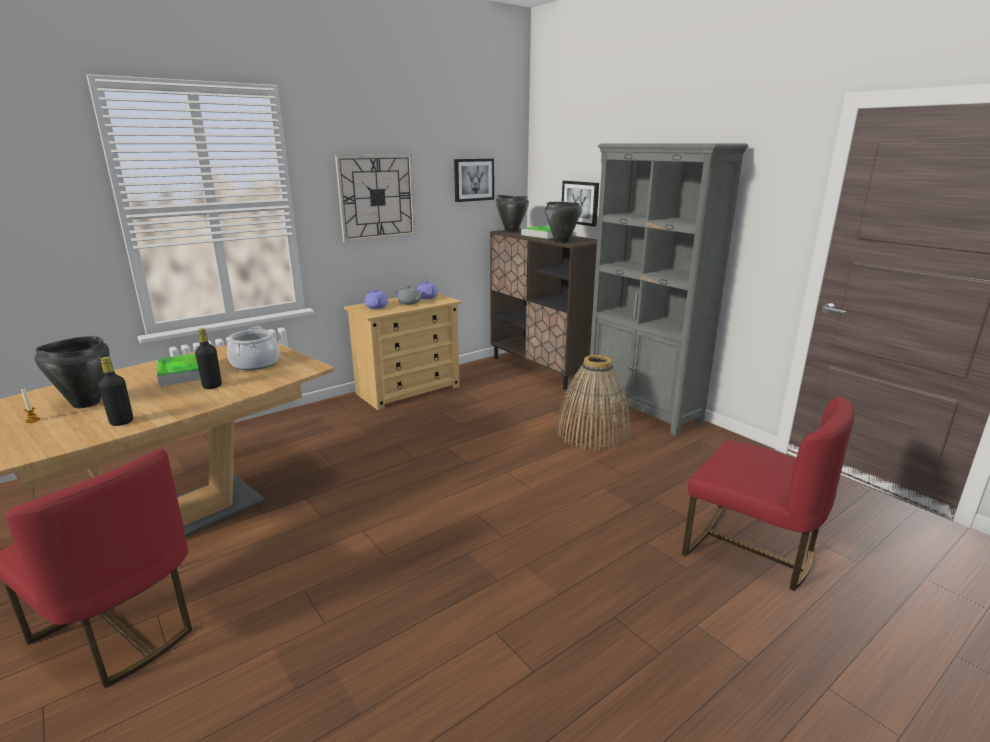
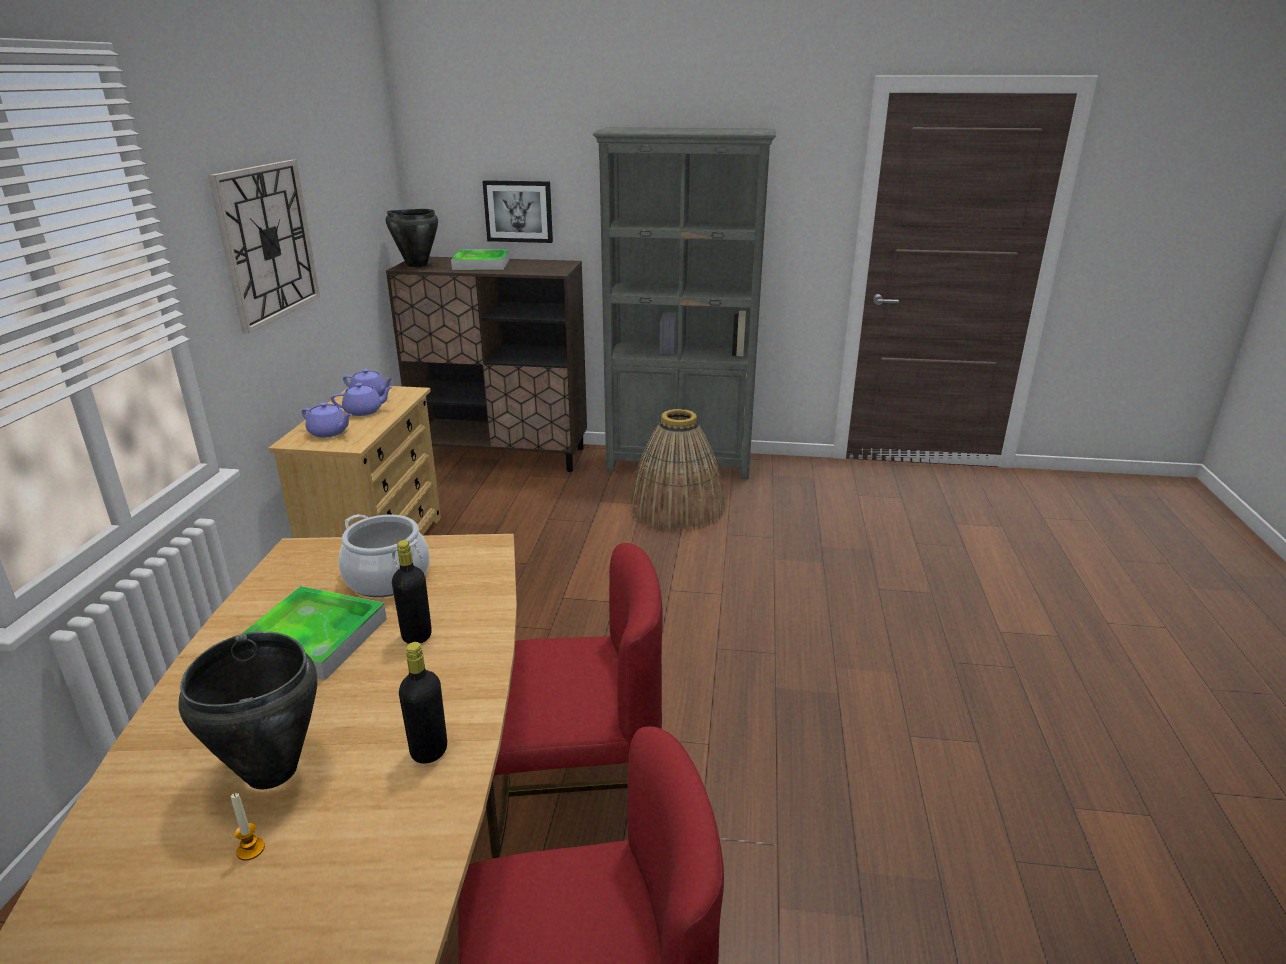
camera: 45 degrees left, 5 degrees up
(409, 303) = (364, 411): grey teapot -> purple teapot
(473, 179) = (357, 191): picture -> none
(561, 241) = (534, 271): black cooking pot -> none
(750, 550) = (943, 554): red chair -> red chair (572, 790)

